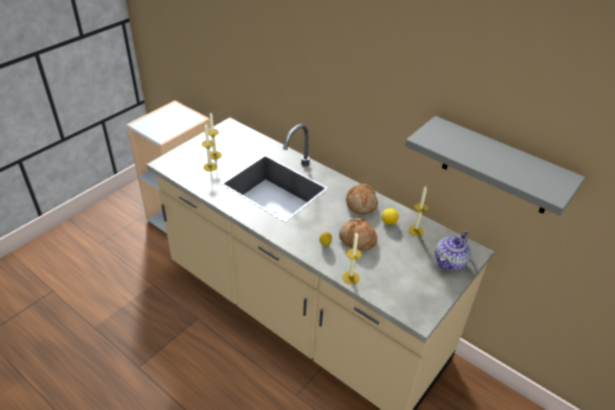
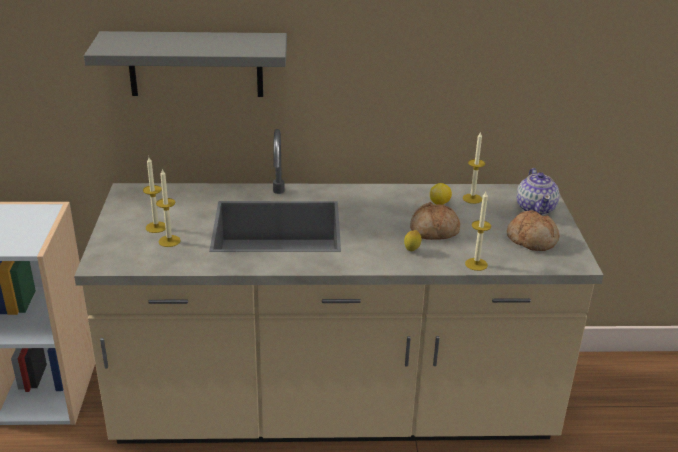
camera: 40 degrees left, 10 degrees down
(361, 204) = (391, 200): bread -> bread (532, 239)
(498, 167) = (540, 81): grey shelf -> grey shelf (195, 64)

